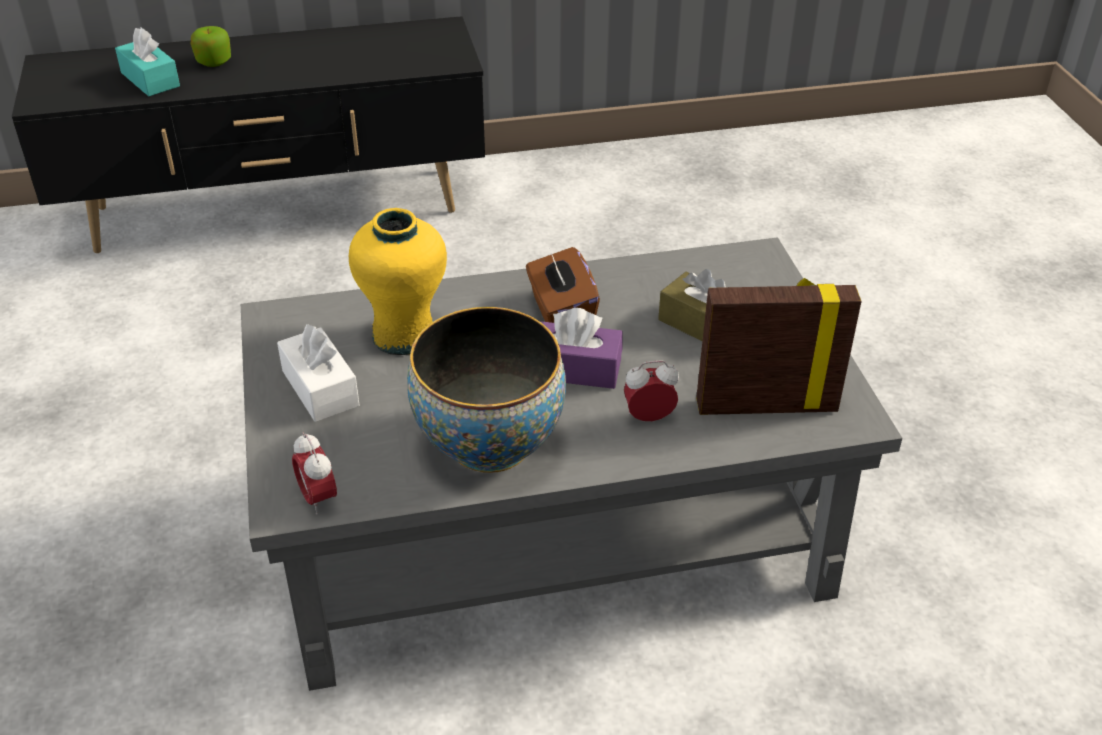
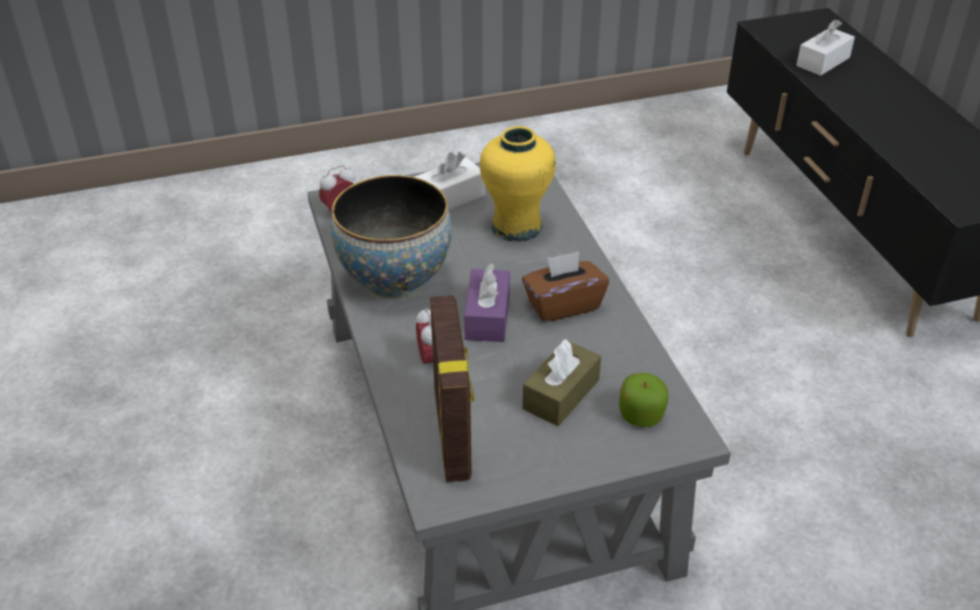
camera: 85 degrees right, 0 degrees up
(150, 79) = (823, 62): turquoise tissue box -> white tissue box
(214, 61) = (871, 83): apple -> apple (641, 414)

